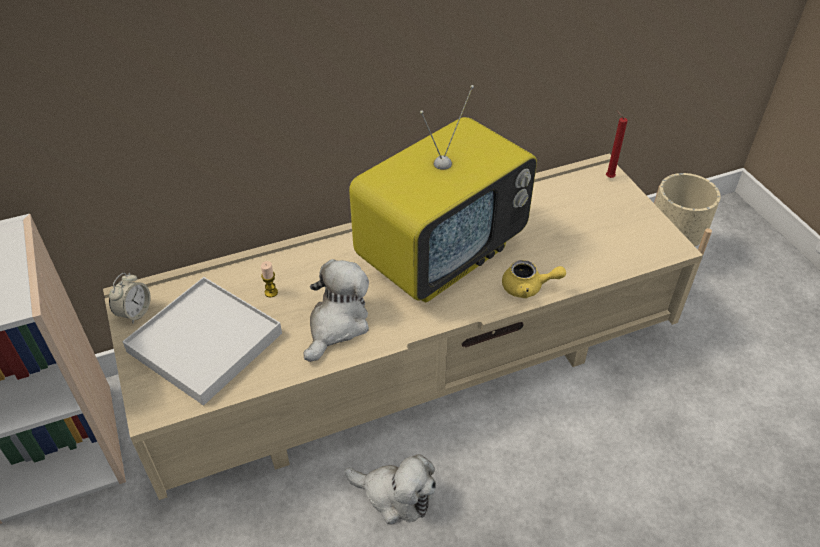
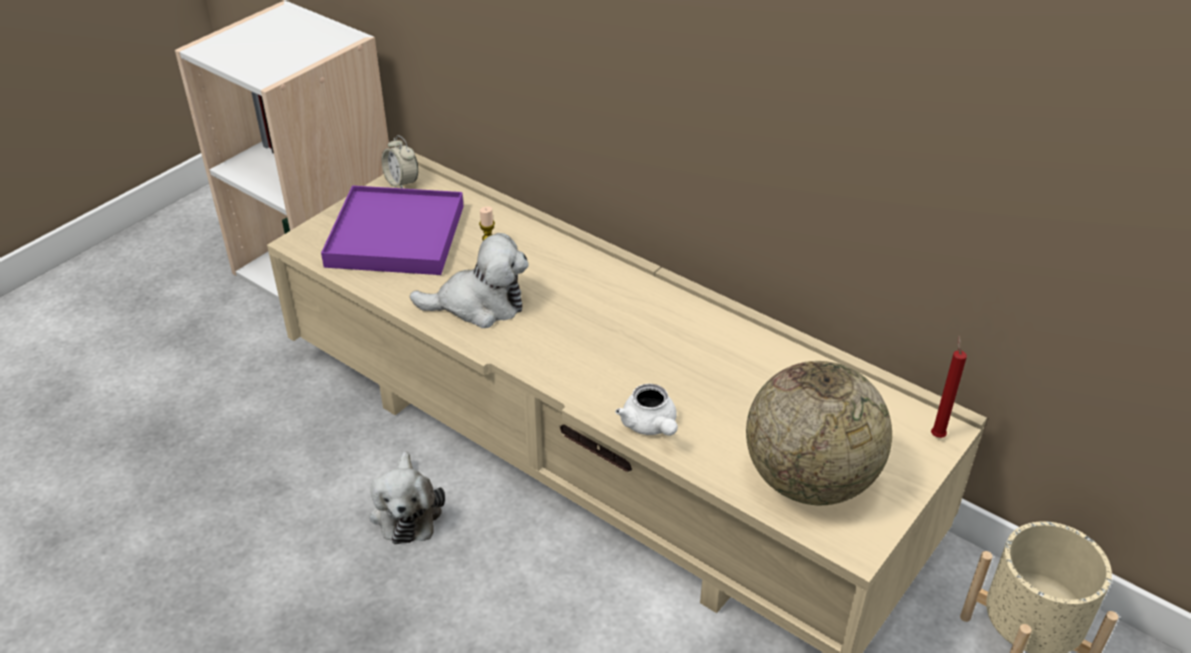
camera: 60 degrees right, 5 degrees down
(134, 312) = (402, 182): alarm clock -> alarm clock turned 60 degrees clockwise
(205, 342) = (396, 236): white tray -> purple tray
(441, 255) = (643, 337): television -> none
(528, 288) = (650, 426): yellow teapot -> white teapot
(615, 241) = (809, 480): none -> globe

